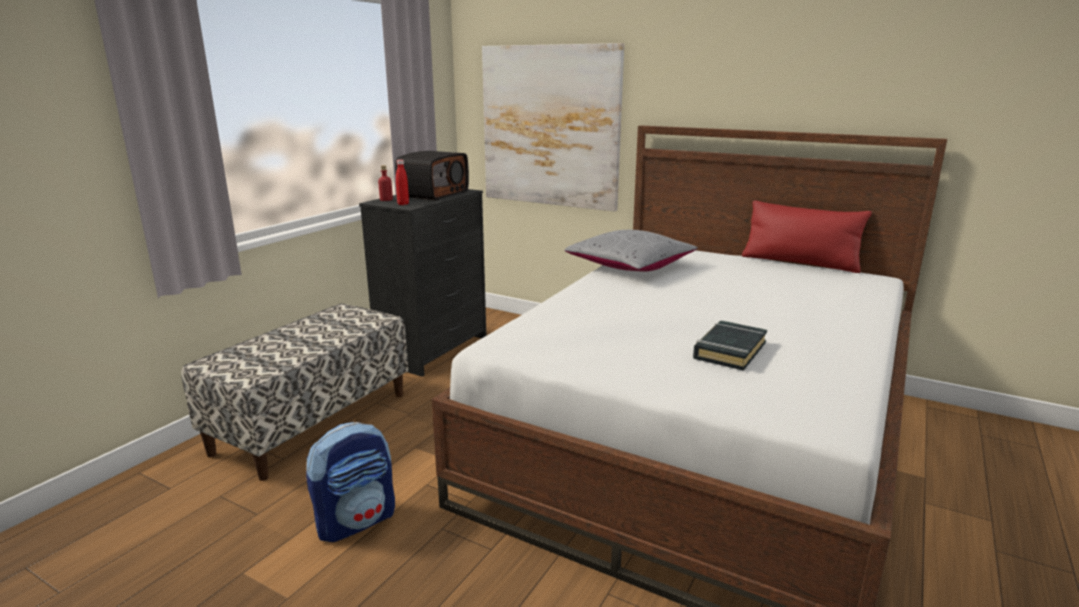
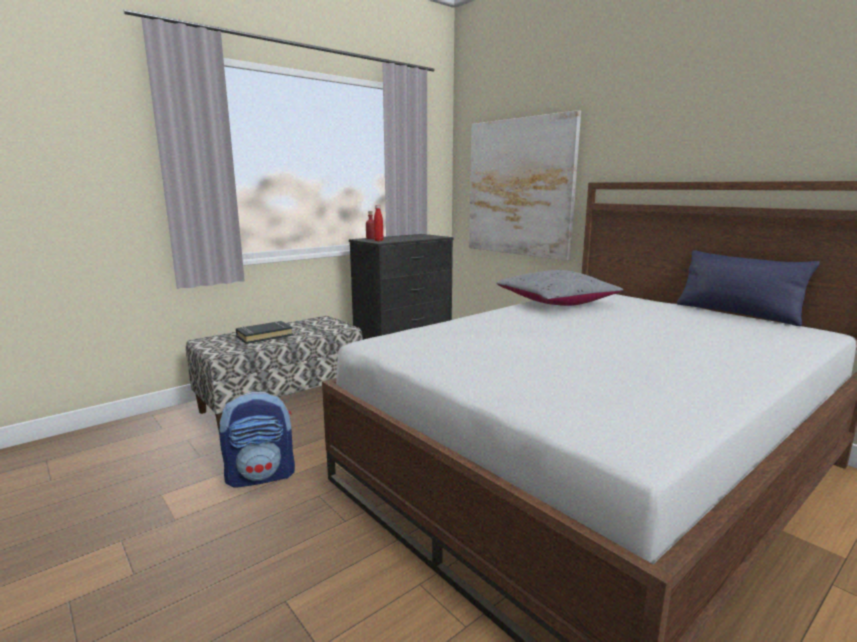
camera: 20 degrees right, 5 degrees down
(433, 194) = (411, 237): radio -> none
(729, 350) = (585, 369): black book -> black book (264, 336)
(799, 263) = (736, 313): red pillow -> blue pillow

